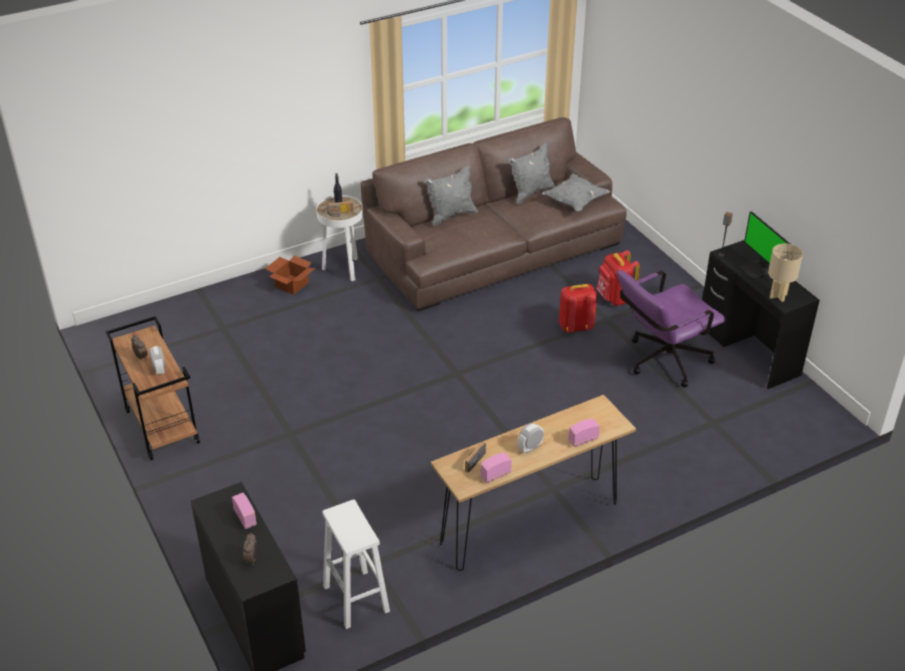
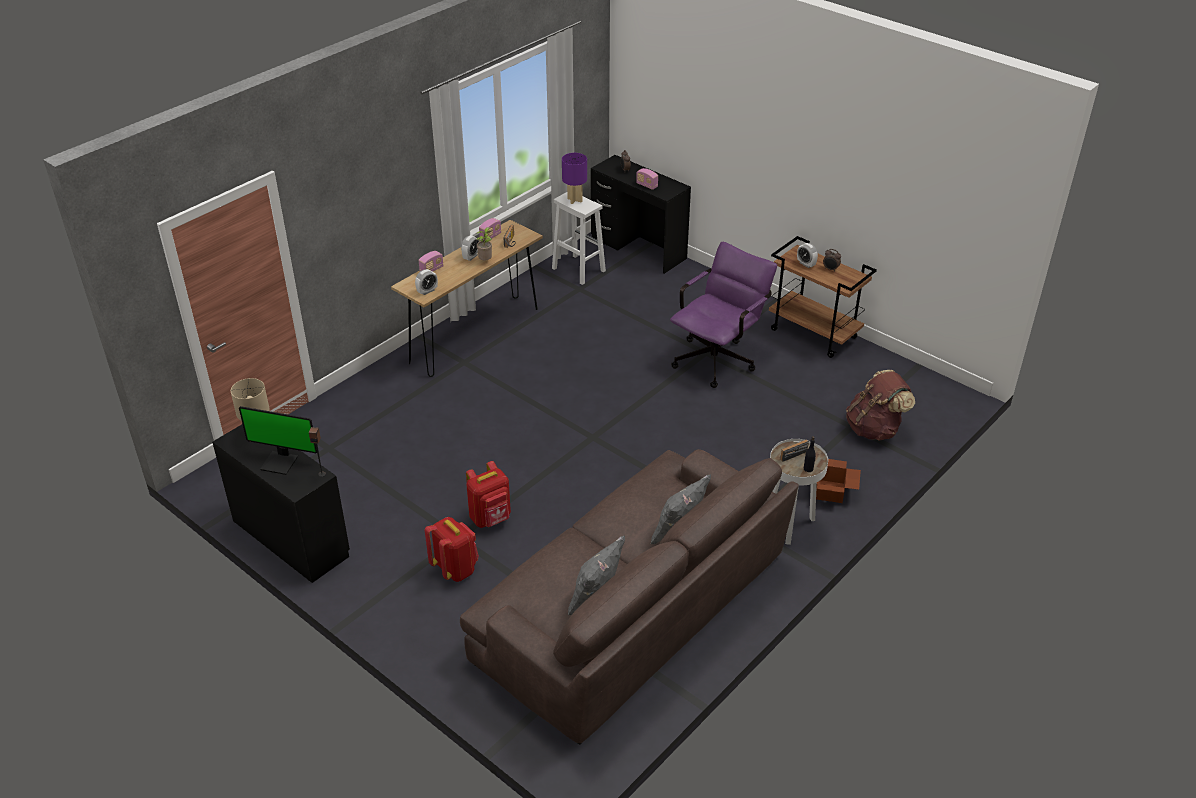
camera: 160 degrees right, 0 degrees up
(206, 321) = (874, 429): none -> brown backpack
(352, 530) = (574, 200): none -> purple table lamp
(515, 437) = (486, 261): none -> potted plant
(575, 202) = (530, 591): grey pillow -> none
(595, 410) = (427, 291): none -> alarm clock
(661, 362) = (387, 499): purple office chair -> purple office chair (718, 358)
(756, 270) = (280, 462): monitor -> monitor turned 150 degrees clockwise

